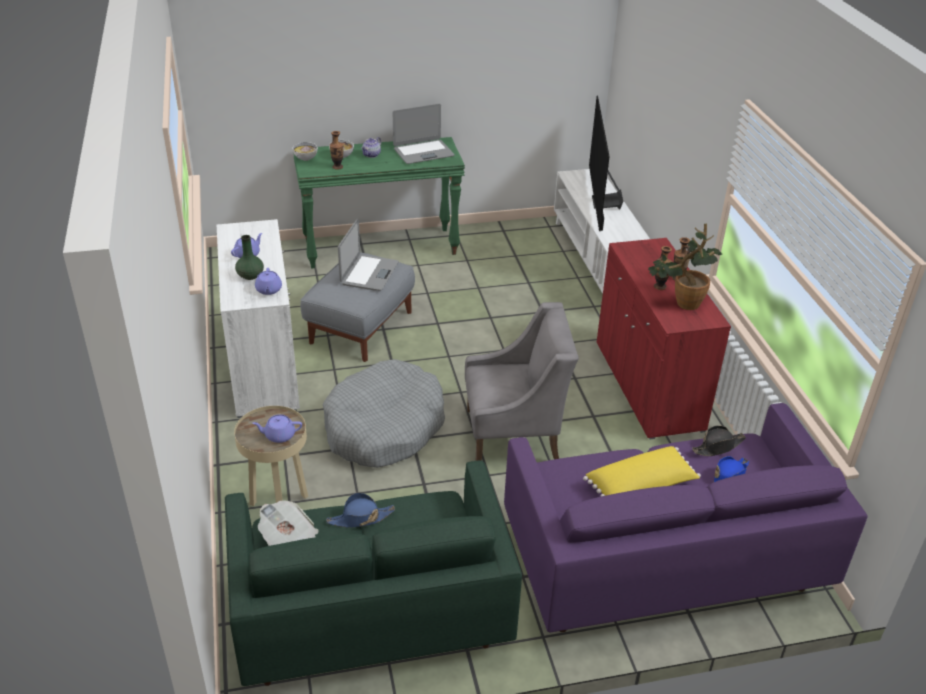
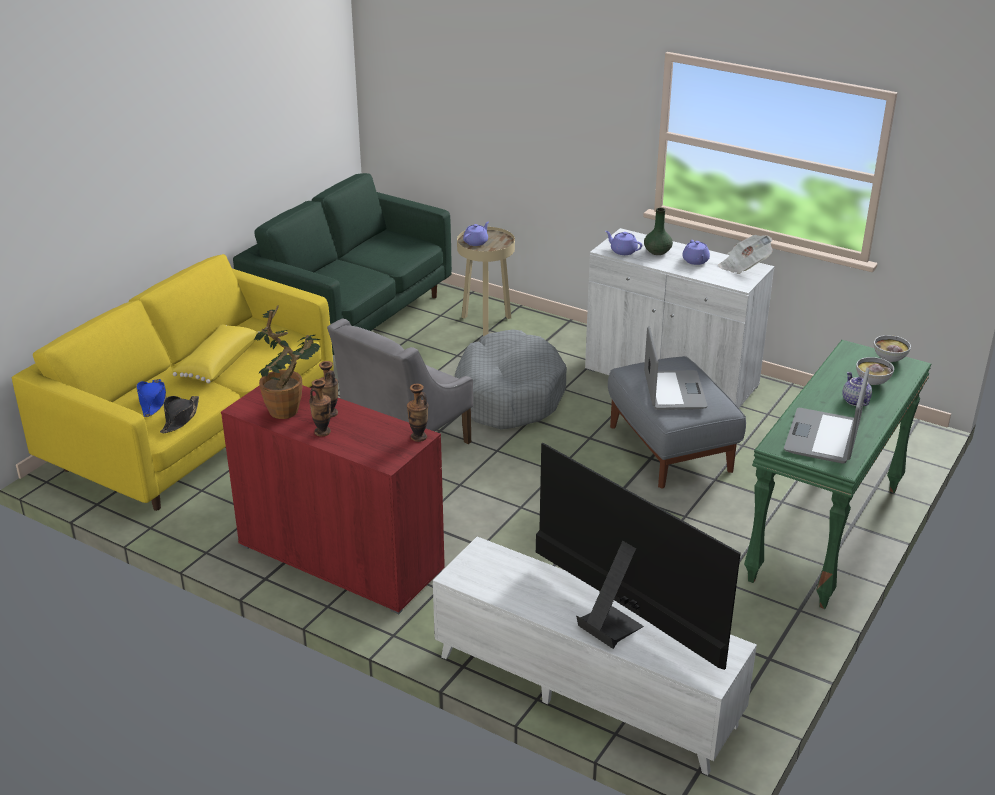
camera: 135 degrees right, 5 degrees down
(290, 541) = (403, 246): newspaper -> newspaper (744, 266)
(337, 167) = (843, 368): vase -> vase (418, 437)
(360, 518) = (381, 269): blue hat -> none
(369, 273) = (673, 391): laptop -> laptop turned 150 degrees counterclockwise
(661, 560) = (193, 432): purple sofa -> yellow sofa

